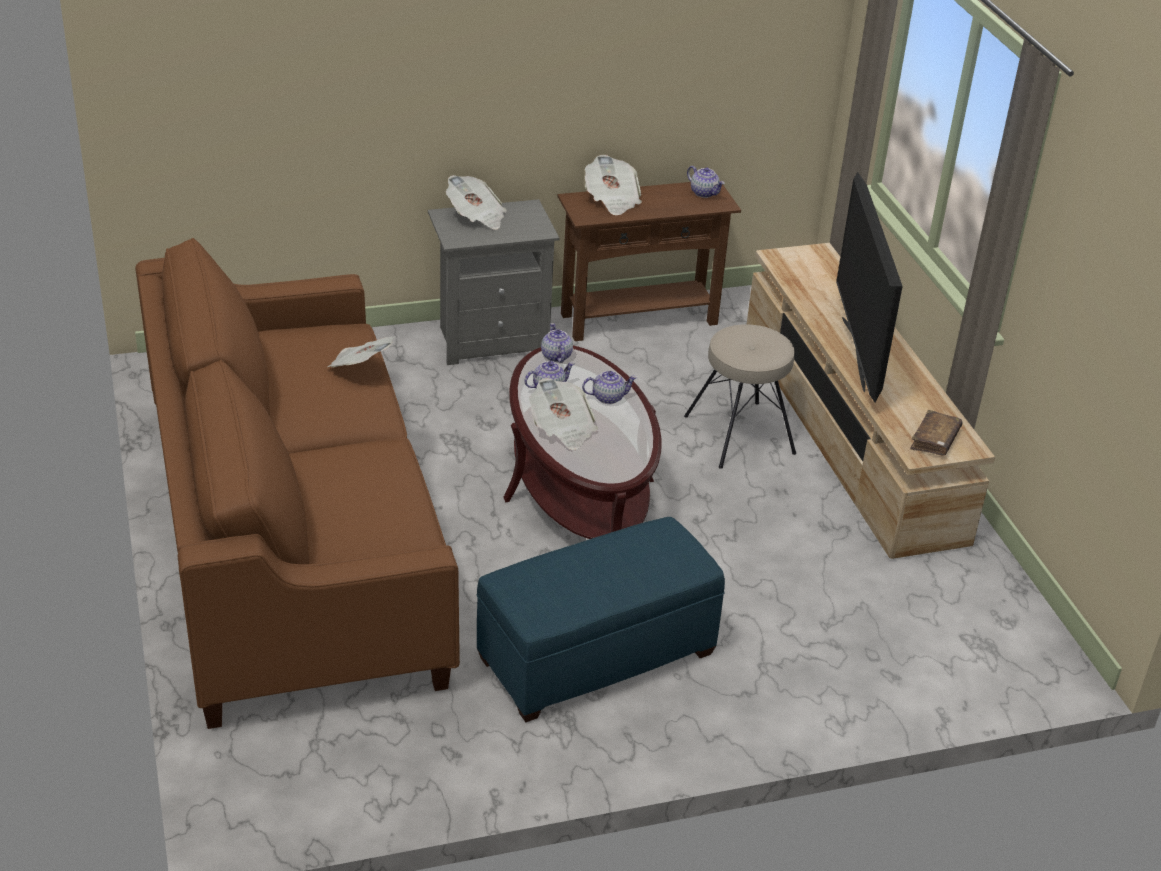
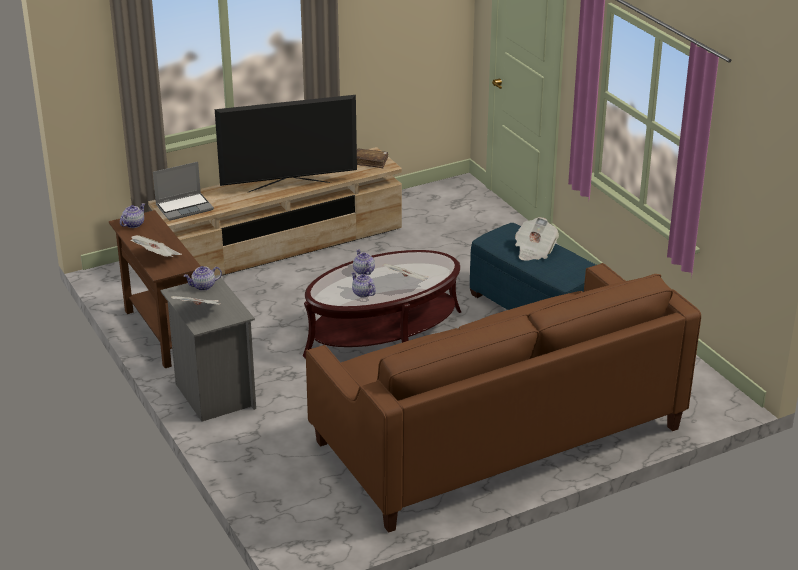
camera: 100 degrees left, 5 degrees down
(361, 367) = (401, 347): newspaper -> newspaper (534, 250)
(555, 356) = (323, 295): teapot -> teapot (203, 286)
(740, 434) = (296, 282): beige stool -> none
(805, 266) = (185, 207): none -> laptop

